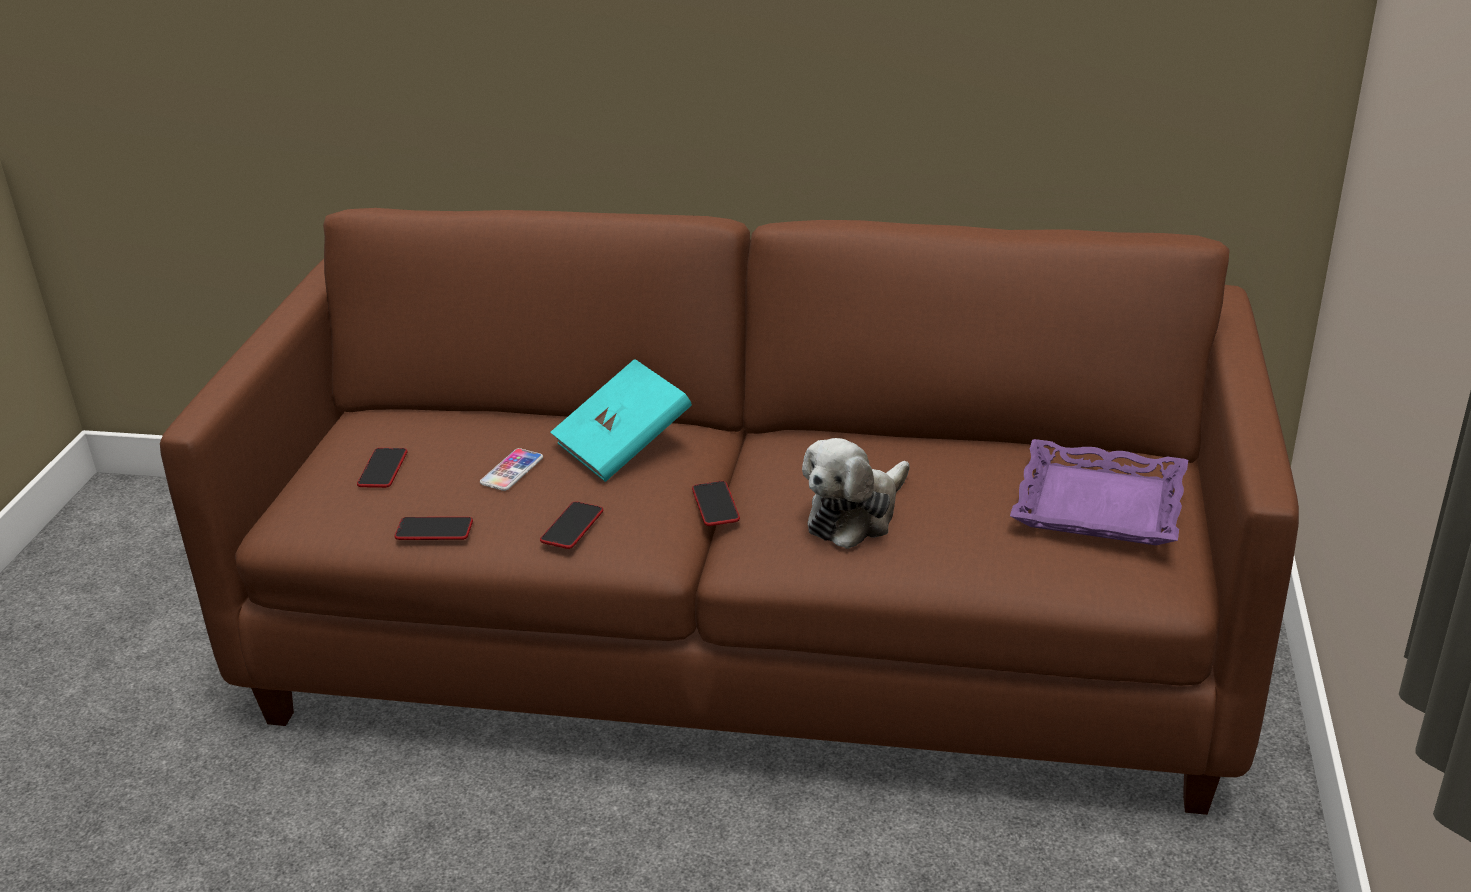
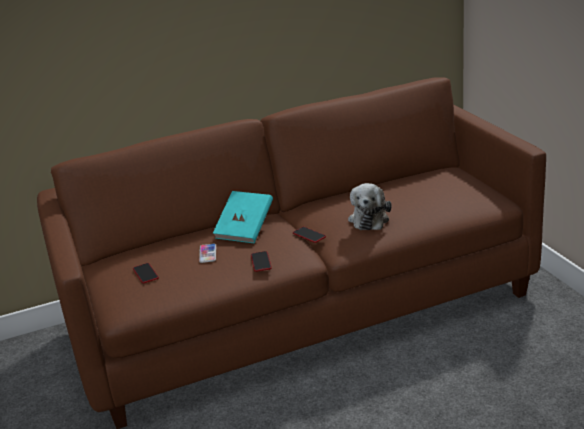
camera: 30 degrees left, 5 degrees down
(434, 530) = (200, 285): phone -> none
(1099, 504) = (450, 186): purple tray -> none

